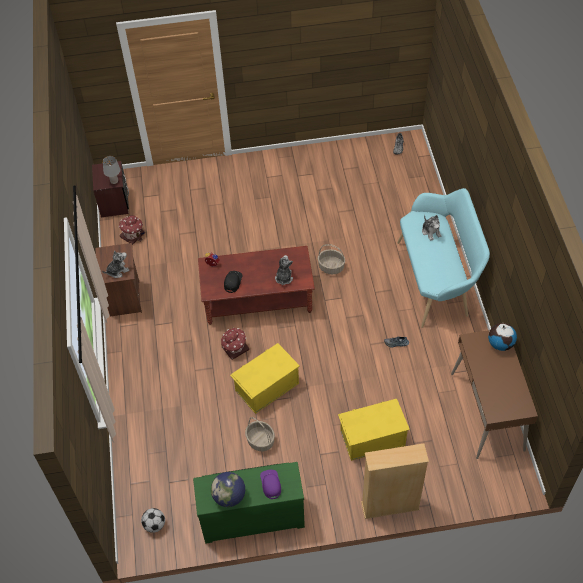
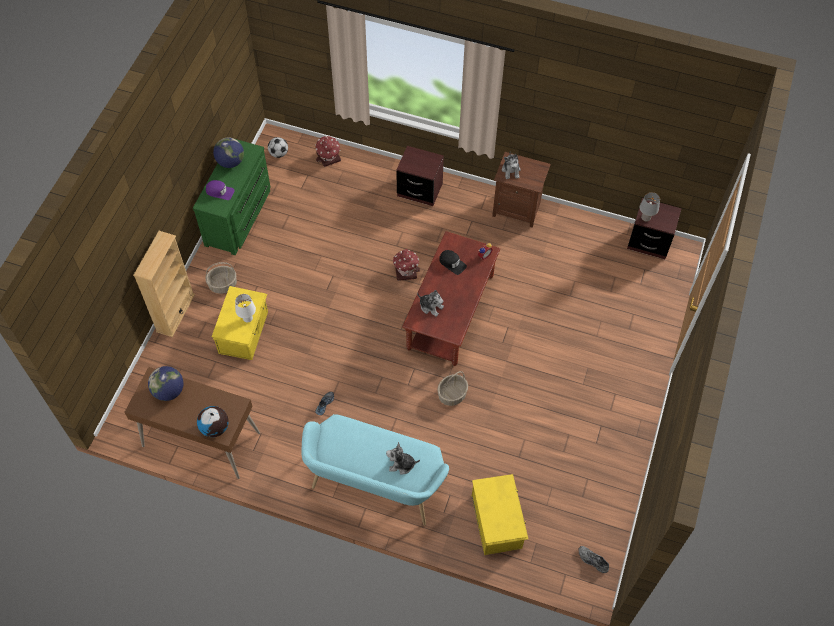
camera: 115 degrees right, 5 degrees up
(133, 235) = (595, 242): toy house -> toy house (328, 157)
(140, 379) = (419, 190): none -> brown nightstand
(260, 440) = (300, 249): basket -> basket (223, 284)
(266, 386) = (349, 277): yellow storage box -> yellow storage box (497, 521)
(373, 411) = (248, 319): none -> white table lamp
(496, 394) = (169, 391): none -> globe

